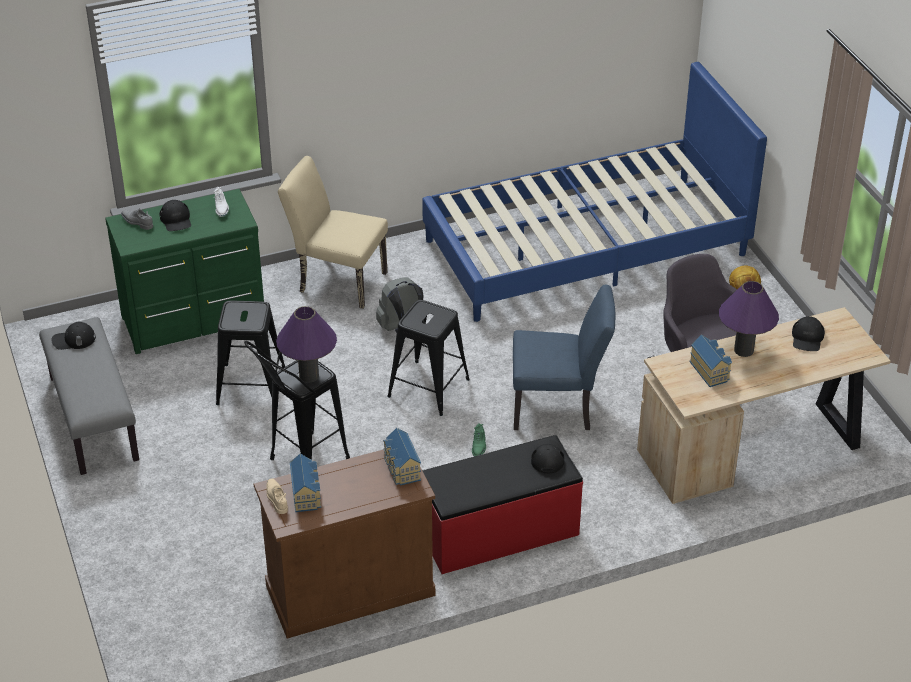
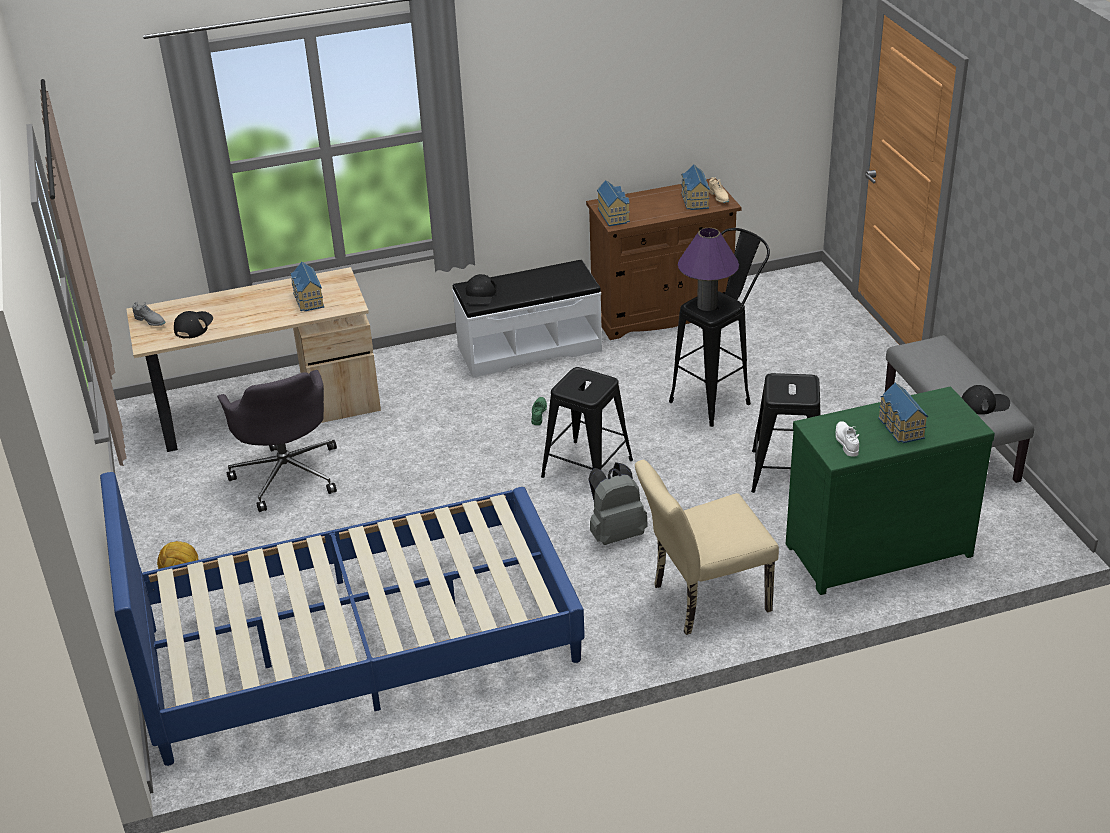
camera: 175 degrees left, 5 degrees down
(137, 222) = (949, 425): grey shoe -> grey shoe (150, 321)
(176, 220) = (900, 428): black cap -> toy house
(336, 280) = (702, 600): beige chair -> beige chair turned 135 degrees clockwise
(499, 532) = (529, 348): red bench -> white bench
(559, 408) = (448, 447): blue chair -> none
(743, 350) = (264, 316): purple table lamp -> none

